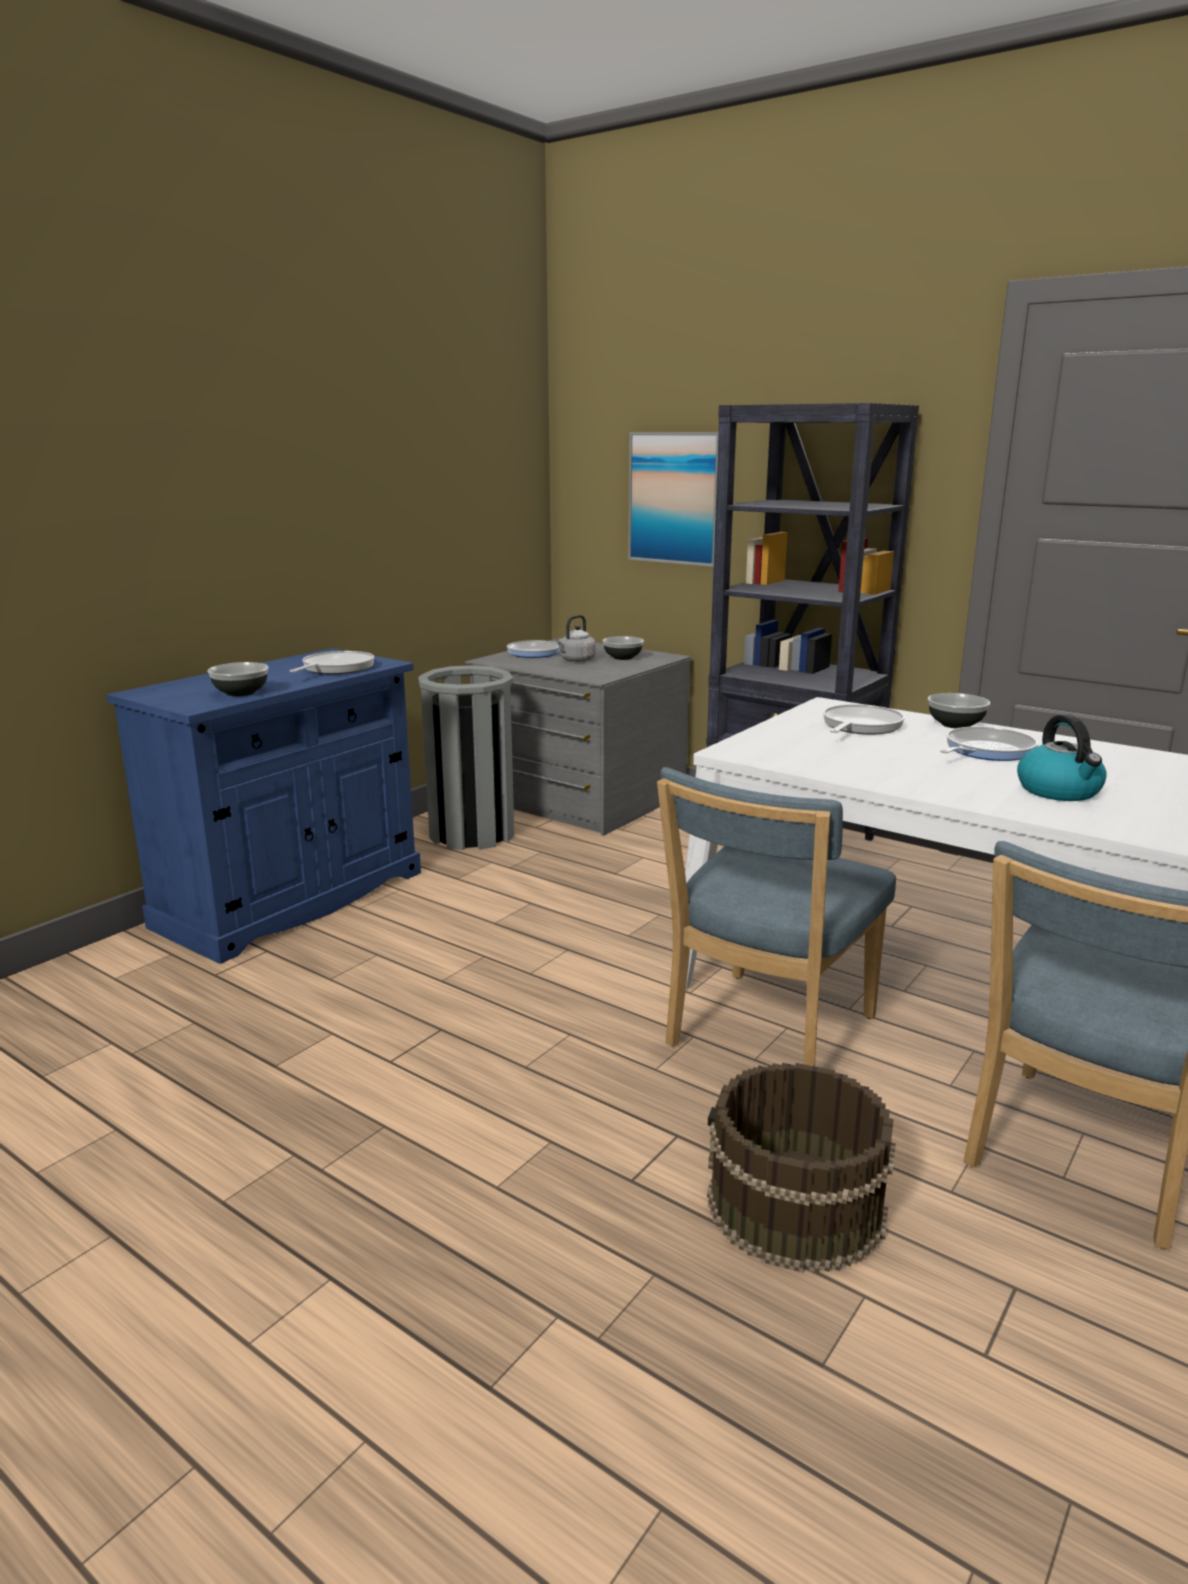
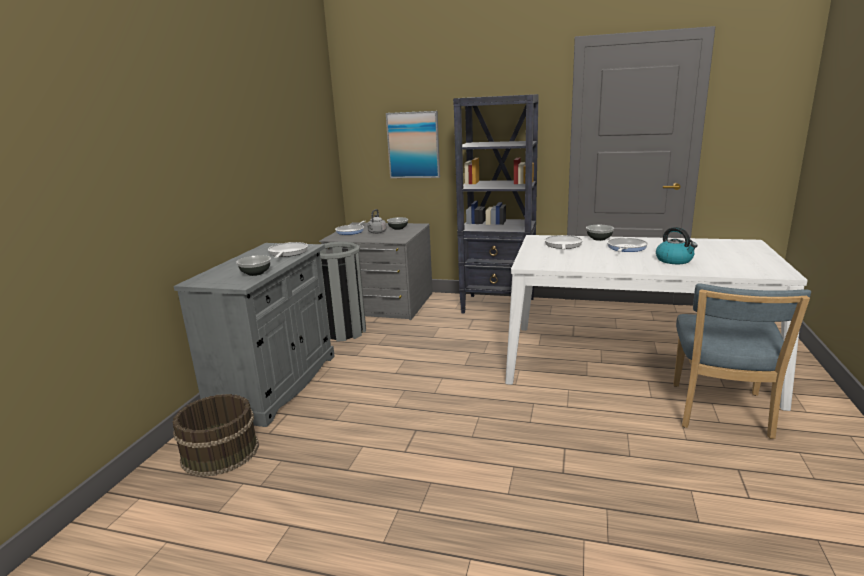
camera: 20 degrees left, 0 degrees up
(292, 899) = (275, 384): blue cabinet -> grey cabinet
(765, 1036) = (563, 395): blue chair -> none
(795, 1207) = (636, 463): brown bucket -> brown bucket (220, 453)

